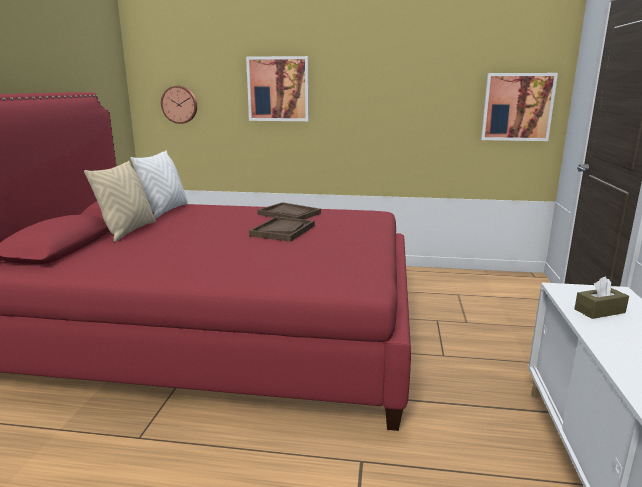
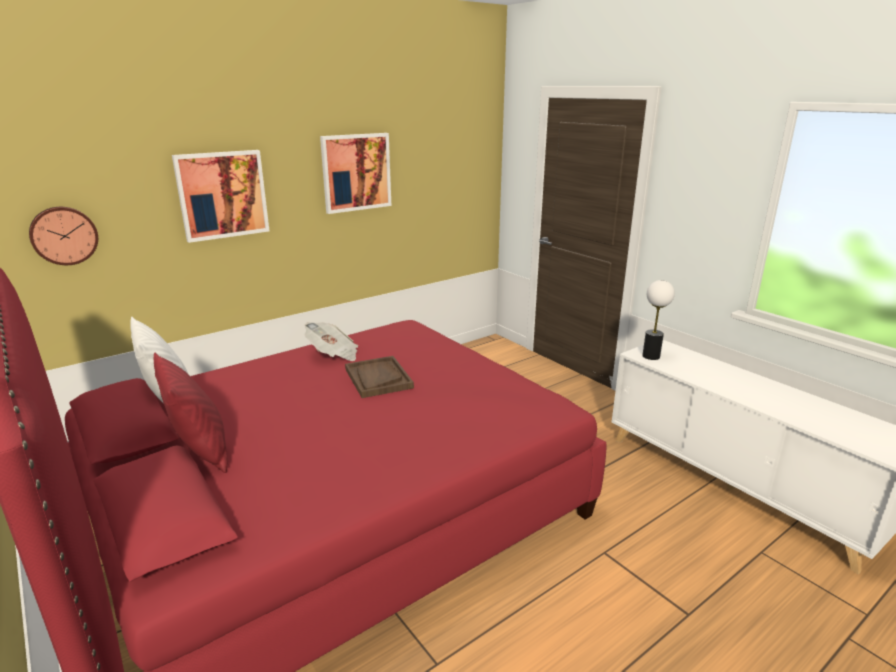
camera: 45 degrees left, 5 degrees up
(128, 231) = (201, 451): beige pillow -> red pillow
(289, 214) = (333, 354): brown tray -> newspaper
(517, 107) = (465, 187): picture -> picture (356, 172)
(576, 295) = (651, 356): none -> table lamp
(599, 311) = (679, 364): brown tissue box -> none

